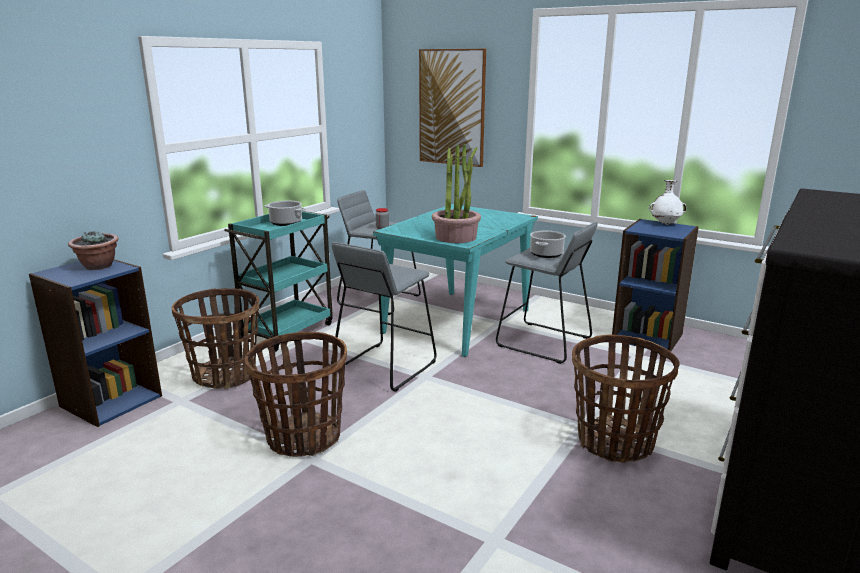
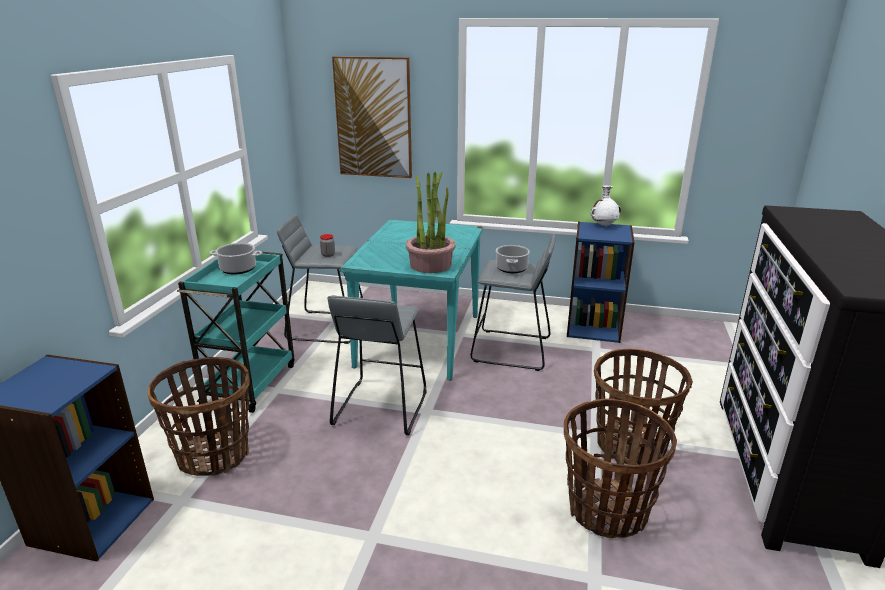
camera: 20 degrees left, 5 degrees up
(98, 266) = (60, 373): potted plant -> none
(303, 437) = (349, 513): basket -> basket (607, 511)

